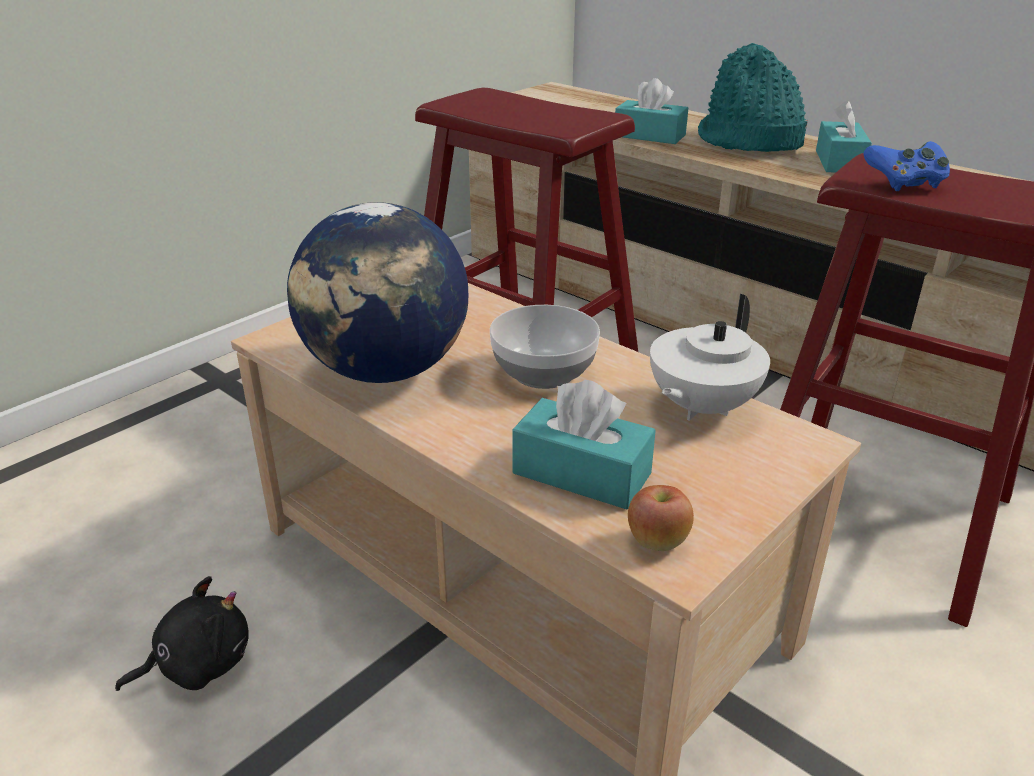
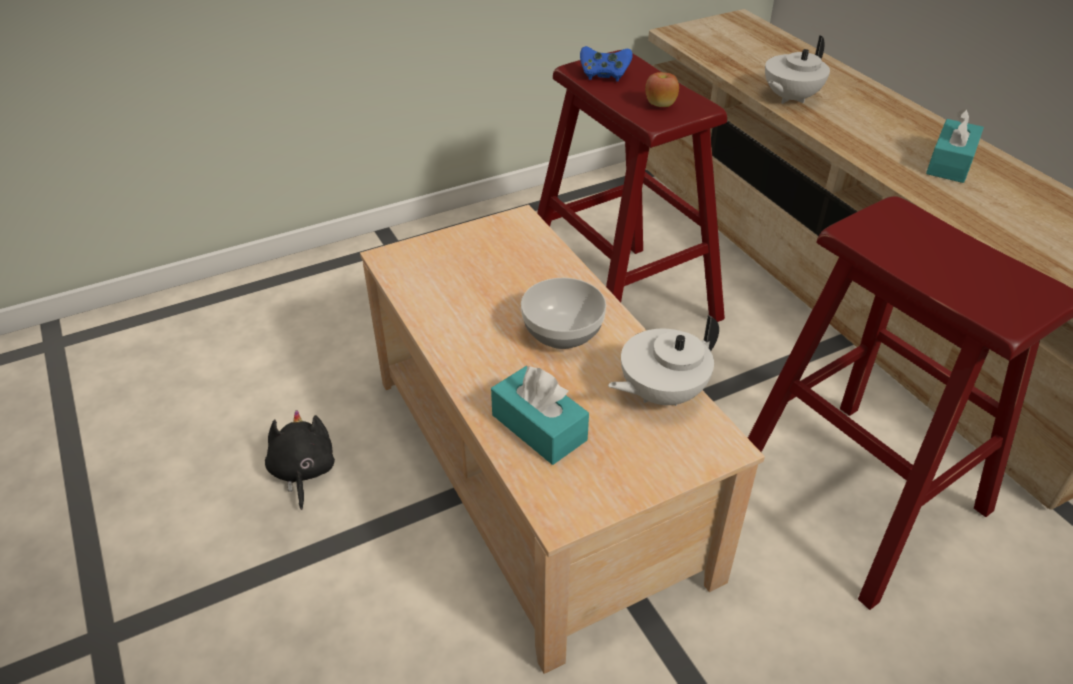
camera: 20 degrees right, 10 degrees up
(198, 664) = (303, 472): black plush toy -> black plush toy turned 90 degrees counterclockwise
(386, 371) = (451, 305): globe -> none
(649, 136) = (789, 98): turquoise tissue box -> white teapot
(657, 541) = (558, 495): apple -> apple (660, 105)
(748, 141) = (879, 121): turquoise hat -> none
(905, 183) = (895, 243): blue game controller -> blue game controller (604, 75)

